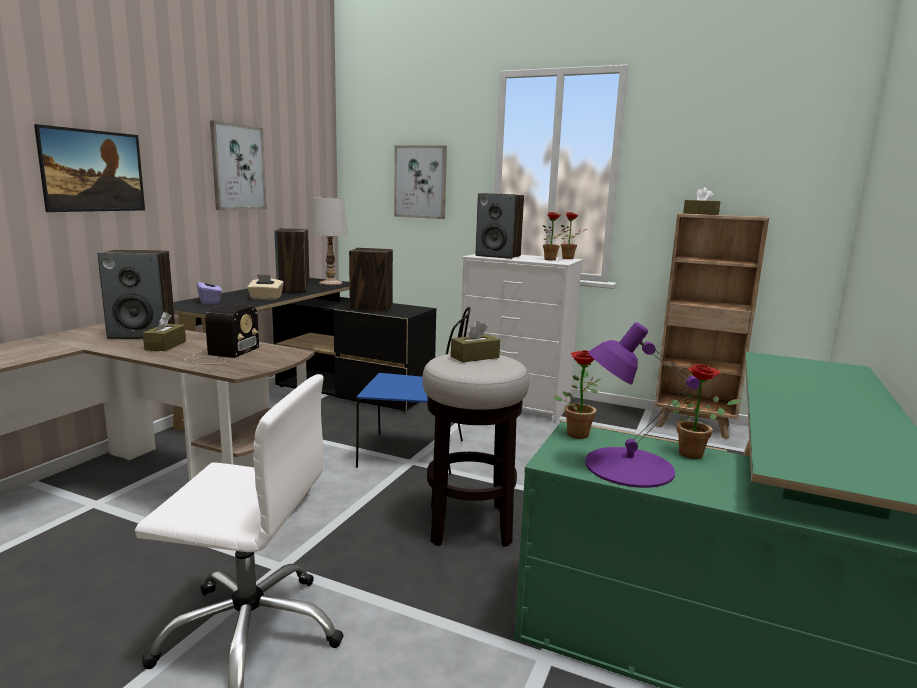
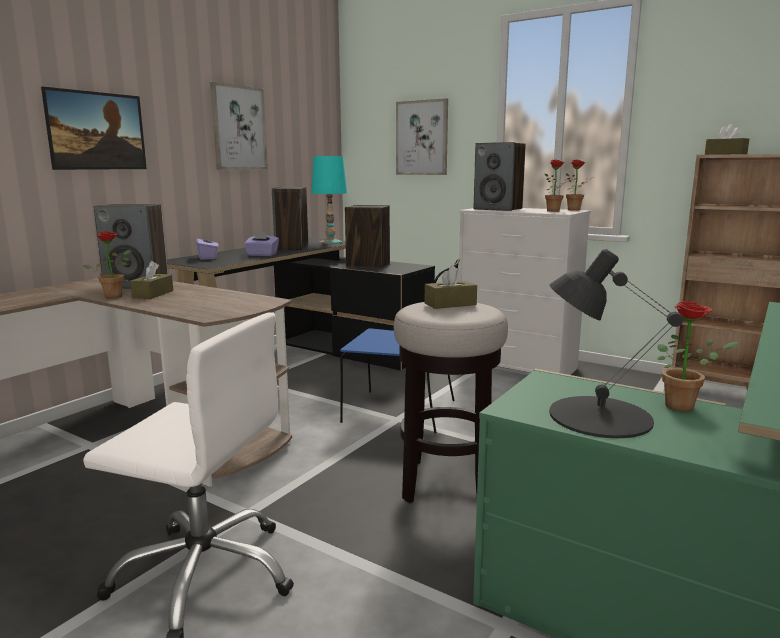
camera: 10 degrees right, 0 degrees up
(220, 355) = (200, 302): radio -> none
(266, 298) = (262, 255): beige tissue box -> purple tissue box
(330, 283) = (330, 242): white table lamp -> turquoise table lamp
(576, 432) = (549, 381): potted plant -> potted plant (115, 295)
(627, 466) = (598, 416): purple table lamp -> black table lamp

